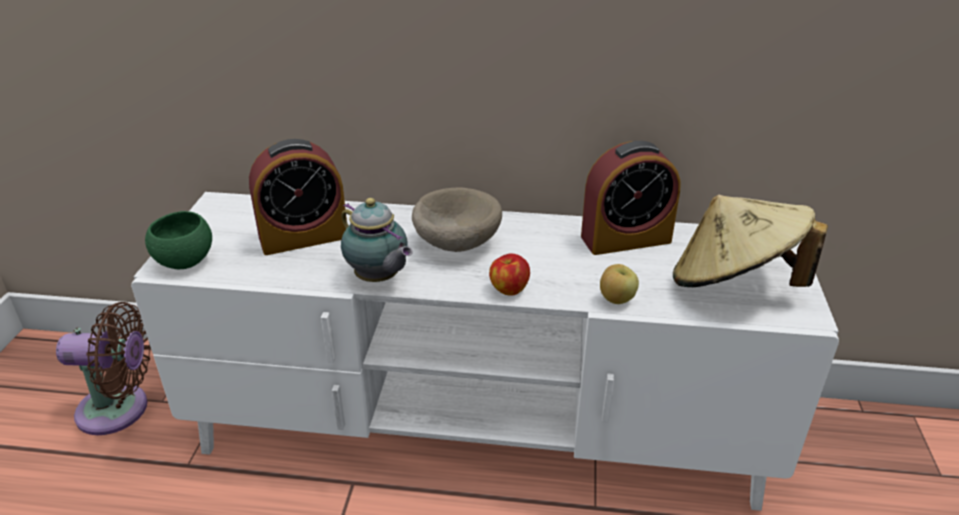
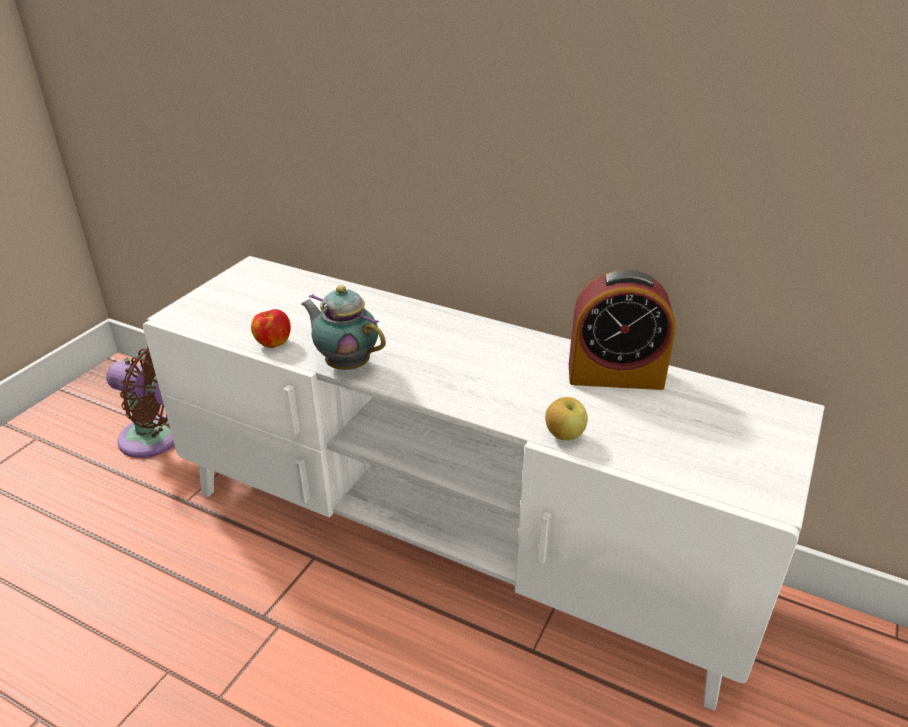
camera: 20 degrees right, 0 degrees up
(185, 261) = (194, 314): green bowl -> none
(303, 237) = (305, 312): alarm clock -> none
(378, 279) = (346, 364): teapot -> teapot turned 150 degrees clockwise
(455, 242) = (439, 344): beige bowl -> none
(508, 289) = (461, 400): apple -> apple (273, 343)
(734, 284) = (707, 447): beige hat -> none

